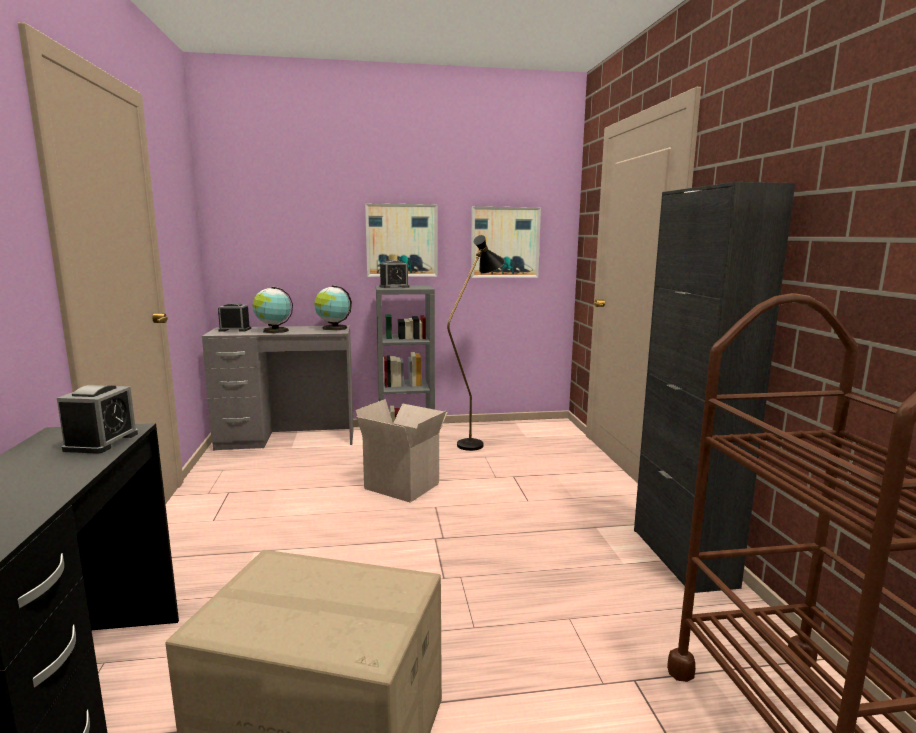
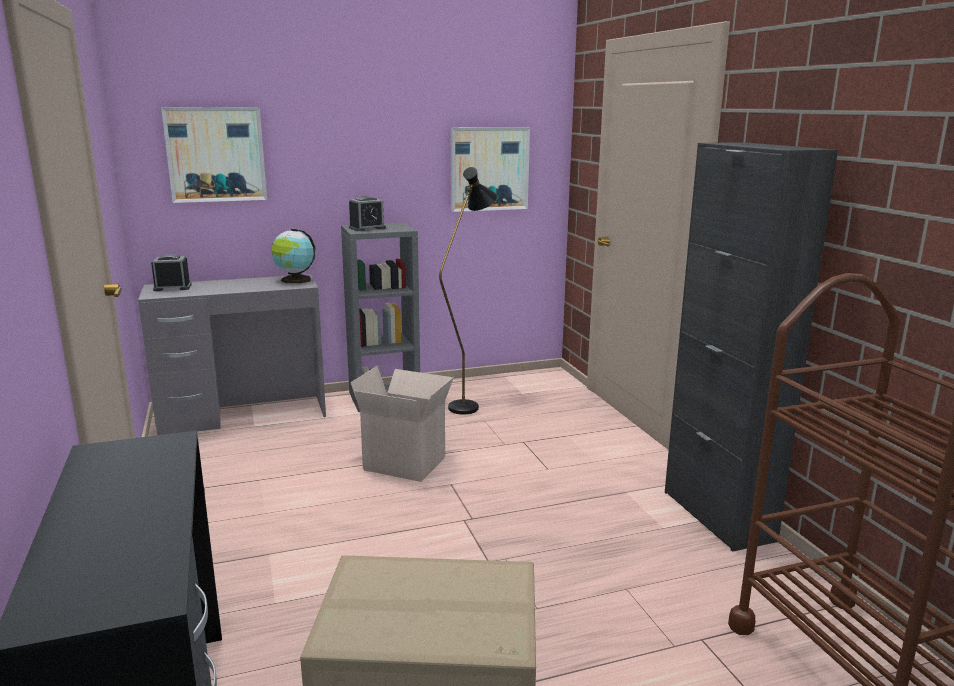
camera: 10 degrees left, 5 degrees up
(101, 442) = (158, 459): alarm clock -> none
(273, 331) = (223, 288): globe -> none
(401, 240) = (369, 170): picture -> picture (216, 154)

